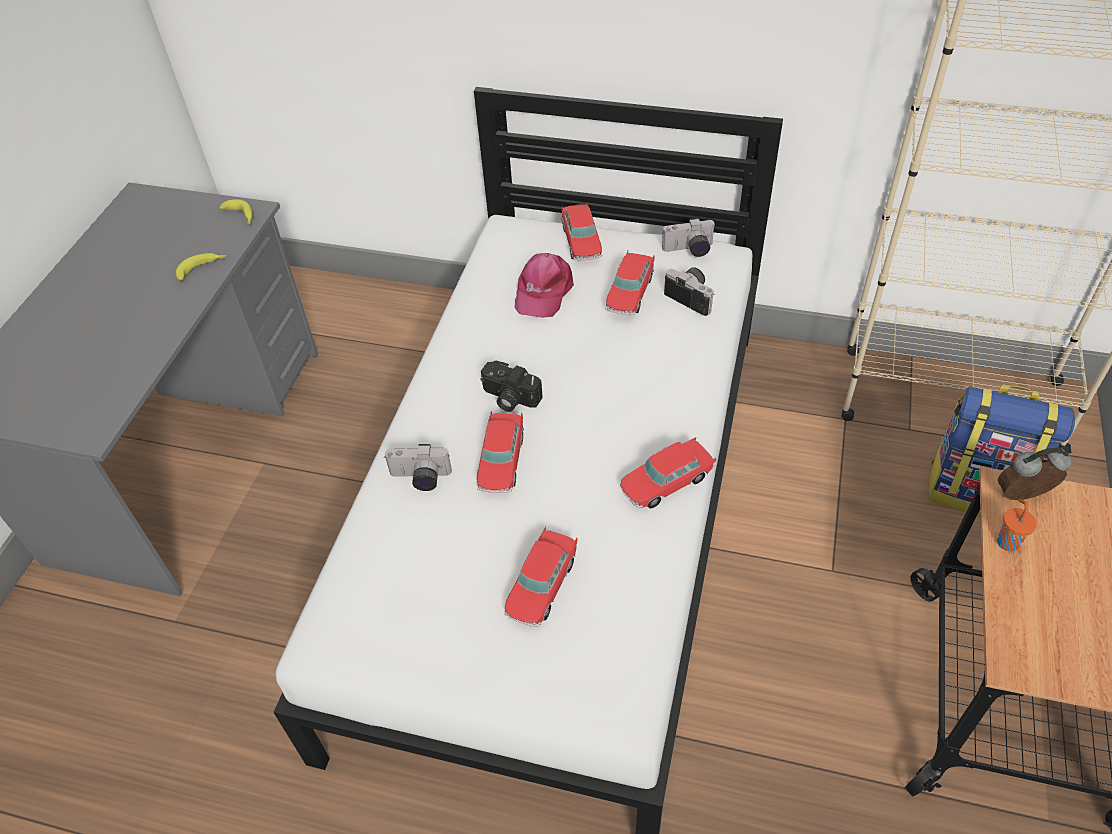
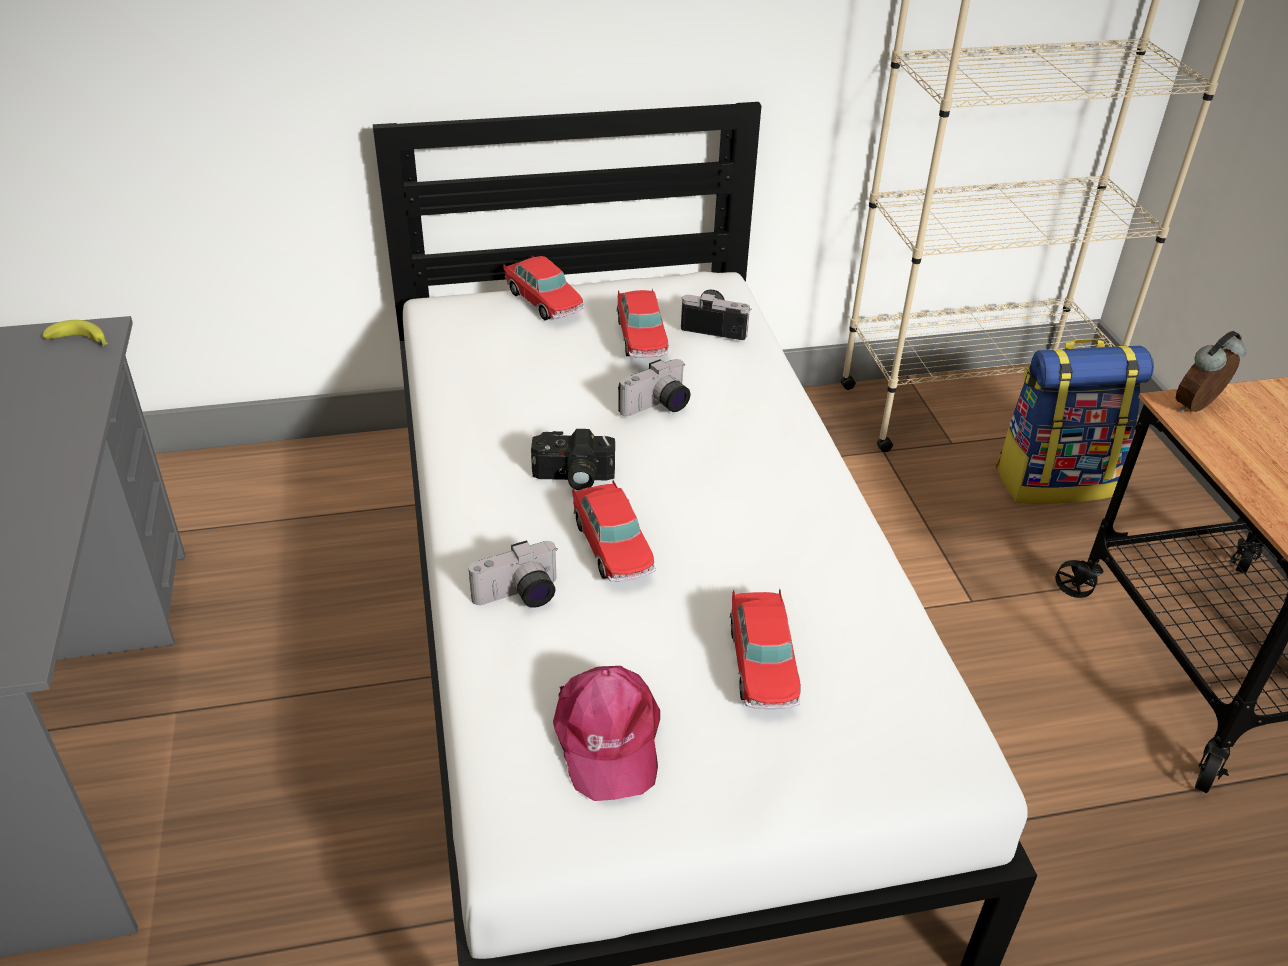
camera: 30 degrees left, 10 degrees down
(202, 269) = (62, 412): banana -> none
(543, 291) = (533, 360): pink cap -> pink cap (607, 738)
(666, 482) = (824, 511): toy car -> none
(689, 250) = (676, 285): camera -> camera (658, 407)
(1007, 541) = (1218, 449): orange cup -> none

